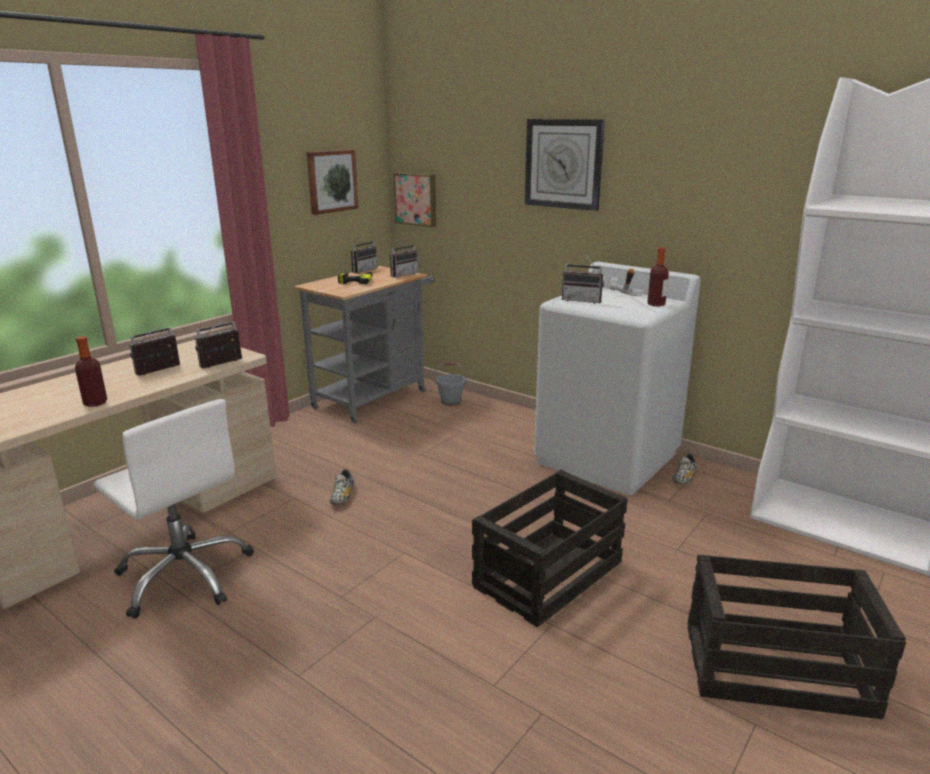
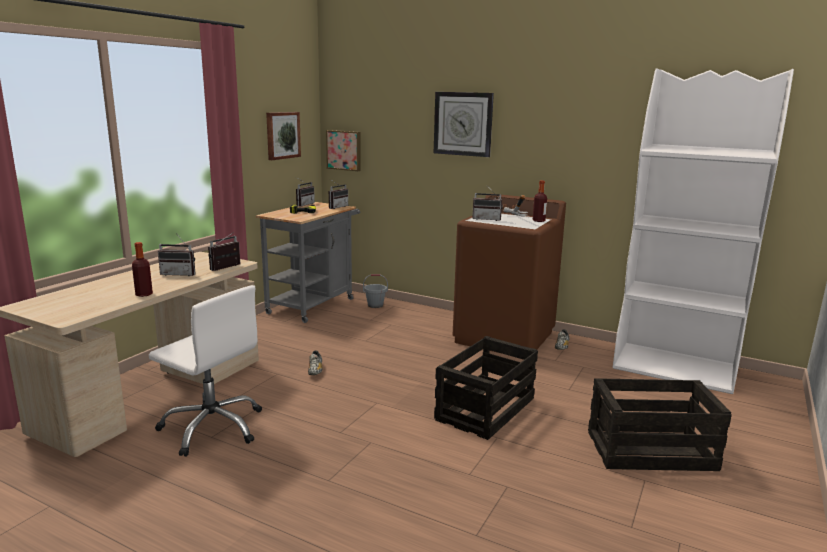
camera: 10 degrees left, 5 degrees down
(160, 371) = (180, 274): radio -> radio turned 120 degrees counterclockwise
(607, 458) = (504, 337): white washing machine -> brown washing machine

